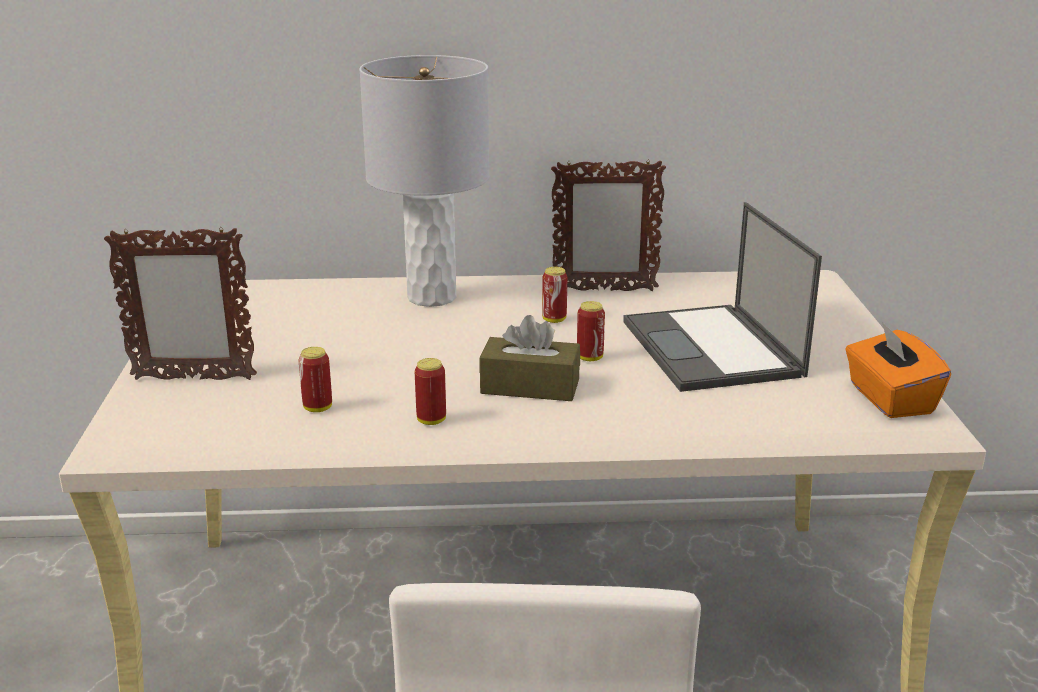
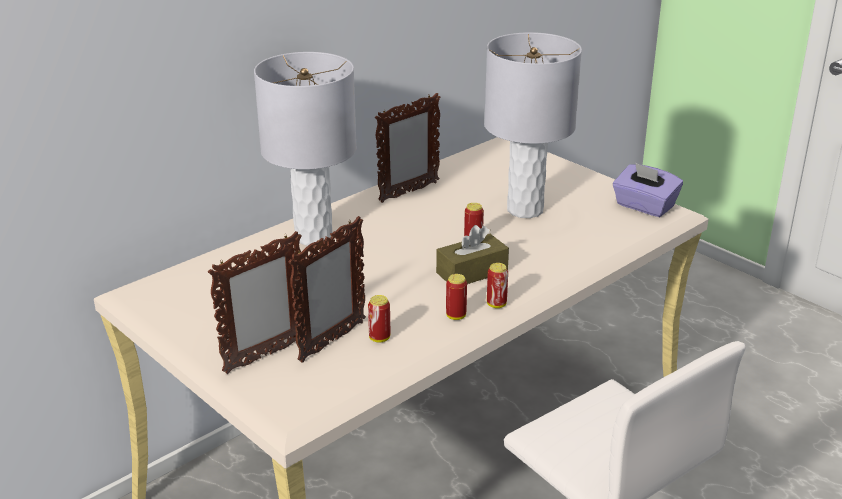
camera: 40 degrees left, 5 degrees up
(269, 392) = (331, 342): none -> picture frame
(554, 320) = (413, 224): can -> can (496, 304)
(713, 349) = (525, 210): laptop -> grey table lamp
(889, 399) = (644, 206): orange tissue box -> purple tissue box

